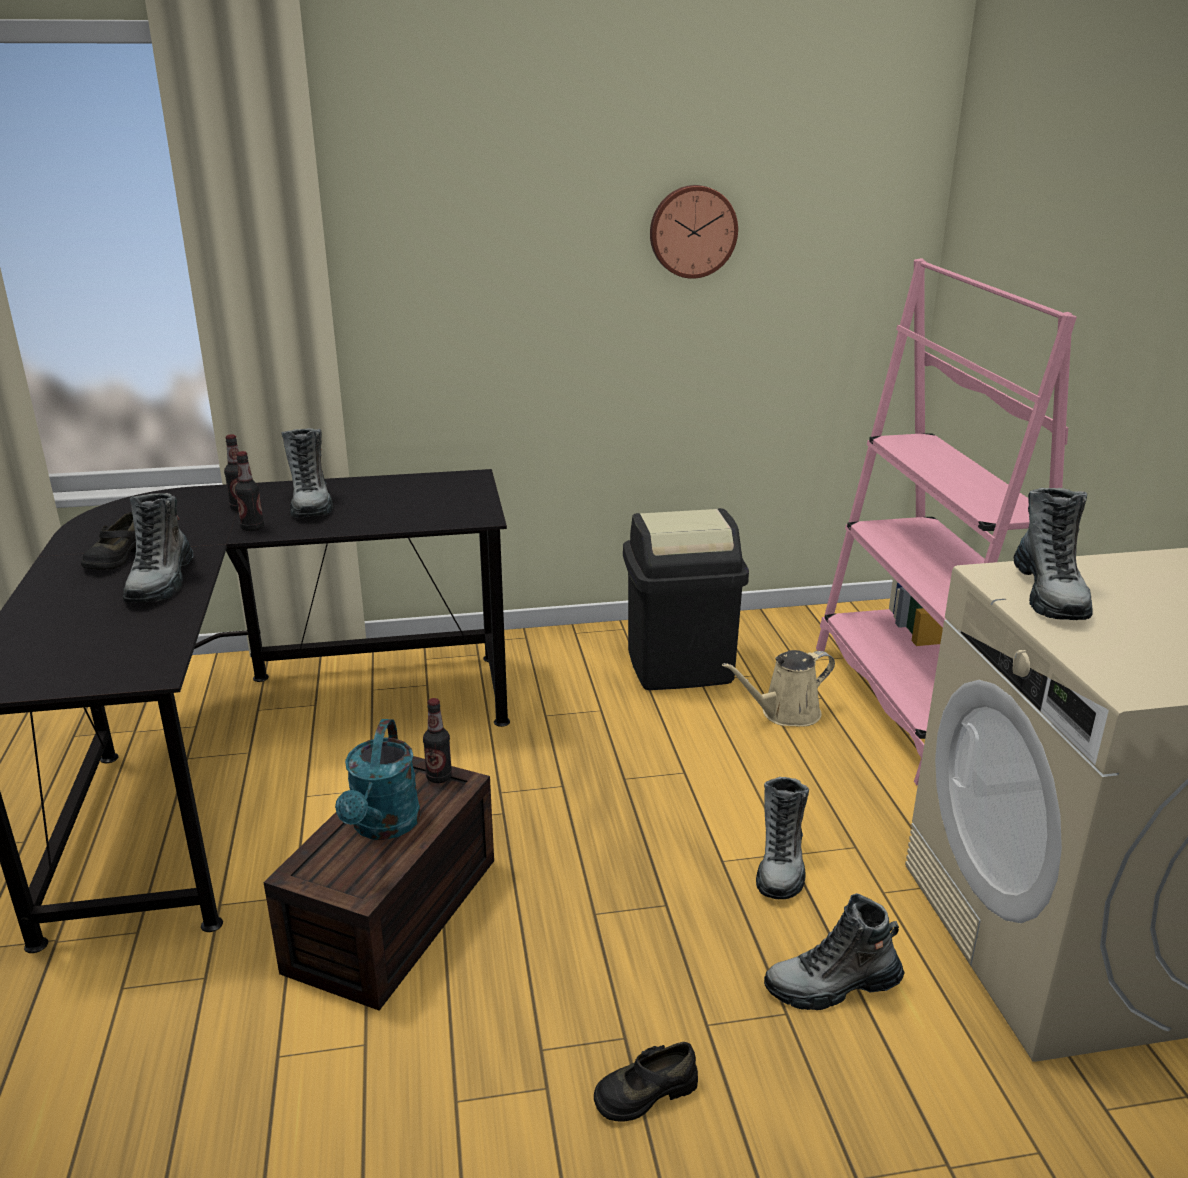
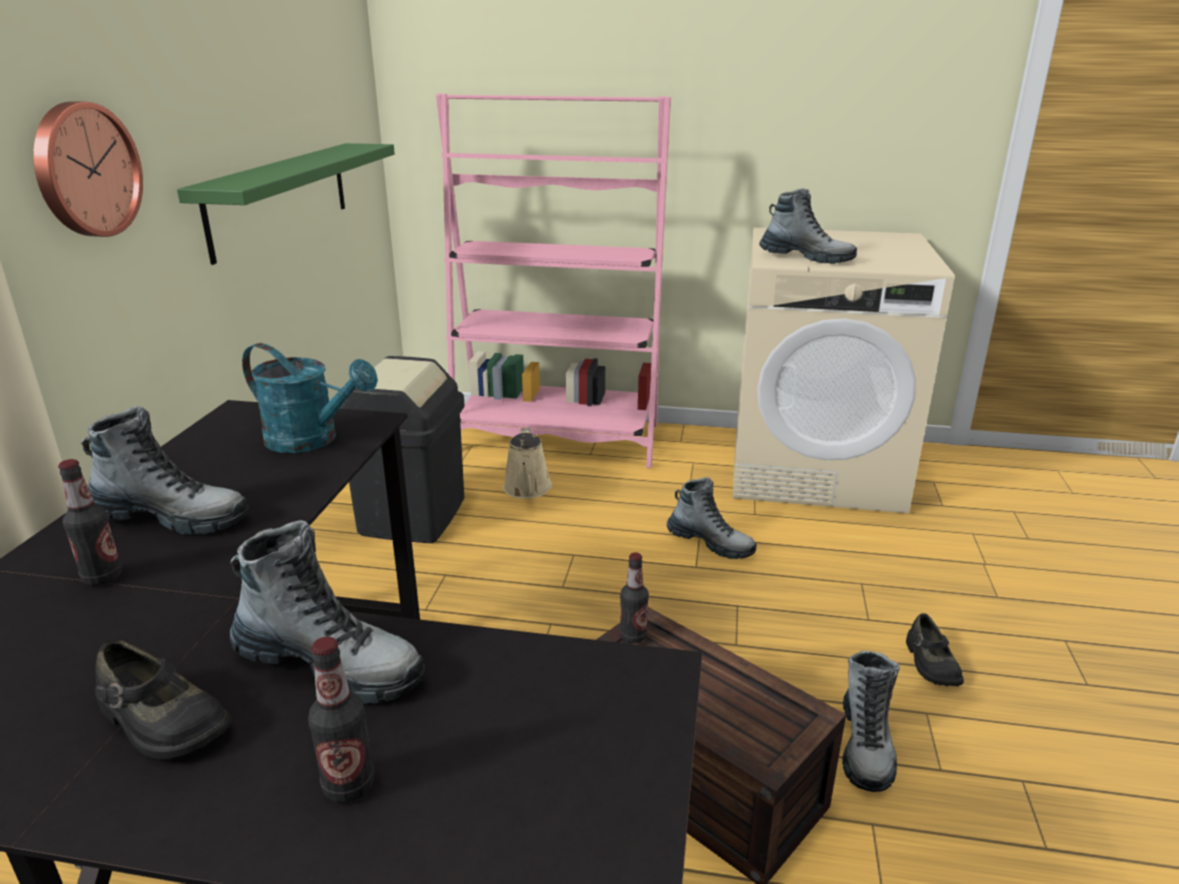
camera: 70 degrees left, 0 degrees up
(252, 528) = (204, 571): bottle -> bottle (348, 785)
(383, 827) = (705, 686): turquoise watering can -> turquoise watering can (312, 440)
(692, 231) = (261, 87): wall clock -> wall clock (84, 170)
(693, 331) = (280, 197): none -> green shelf
(832, 986) = (839, 558): boot -> boot (865, 746)

